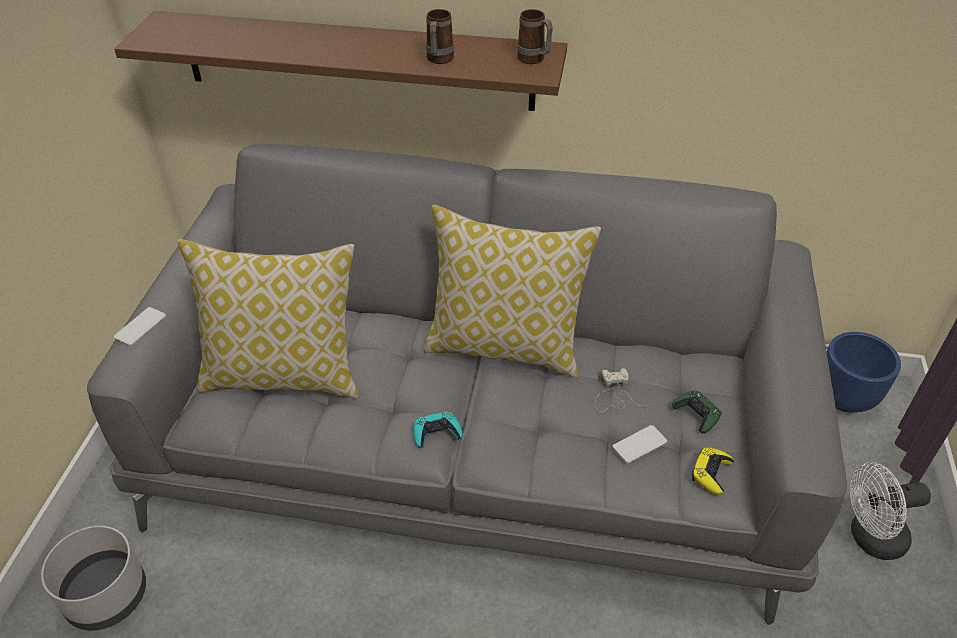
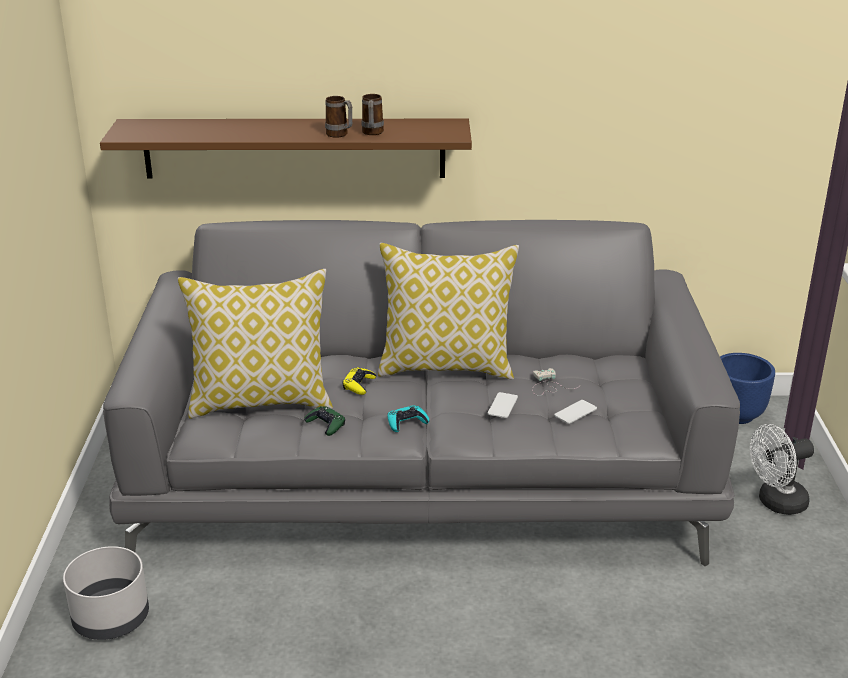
camera: 10 degrees left, 15 degrees down
(140, 327) = (138, 362): phone -> phone (502, 406)
(534, 60) = (447, 129): mug -> mug (340, 135)
(696, 414) = (616, 390): green game controller -> green game controller (326, 424)
(711, 473) = (636, 423): yellow game controller -> yellow game controller (359, 385)

